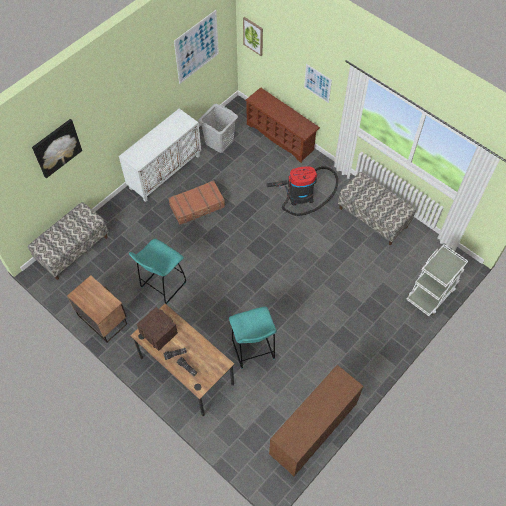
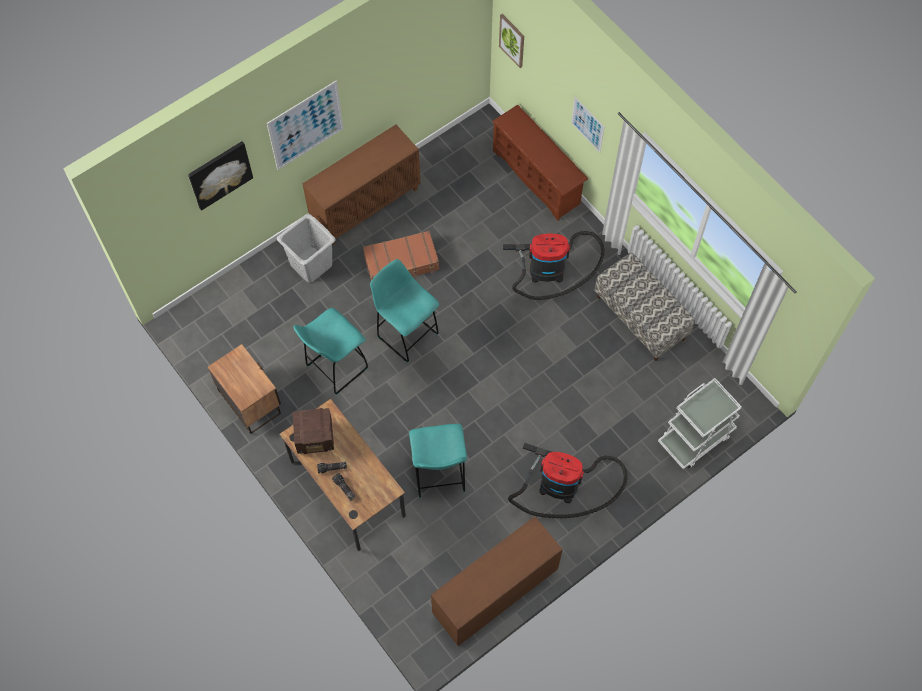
camera: 10 degrees right, 5 degrees up
(73, 249) = (225, 299): bench -> none
(158, 333) = (315, 437): radio -> radio turned 120 degrees clockwise
(165, 172) = (366, 205): white cabinet -> brown cabinet
(197, 47) = (429, 49): picture -> picture (306, 125)
(210, 254) = (406, 334): none -> turquoise stool
(219, 142) = (448, 172): grey laundry basket -> grey laundry basket (311, 264)
(345, 342) = (564, 486): none -> vacuum cleaner

